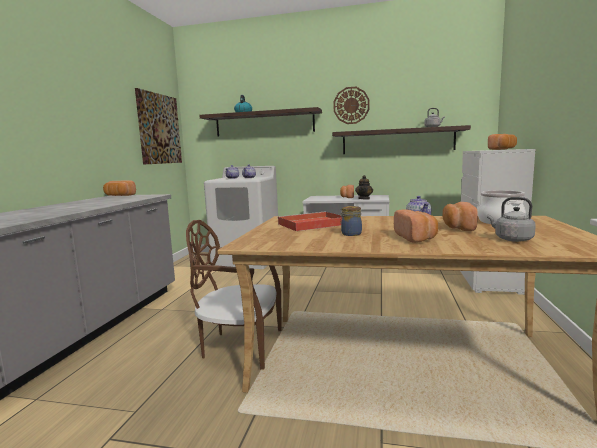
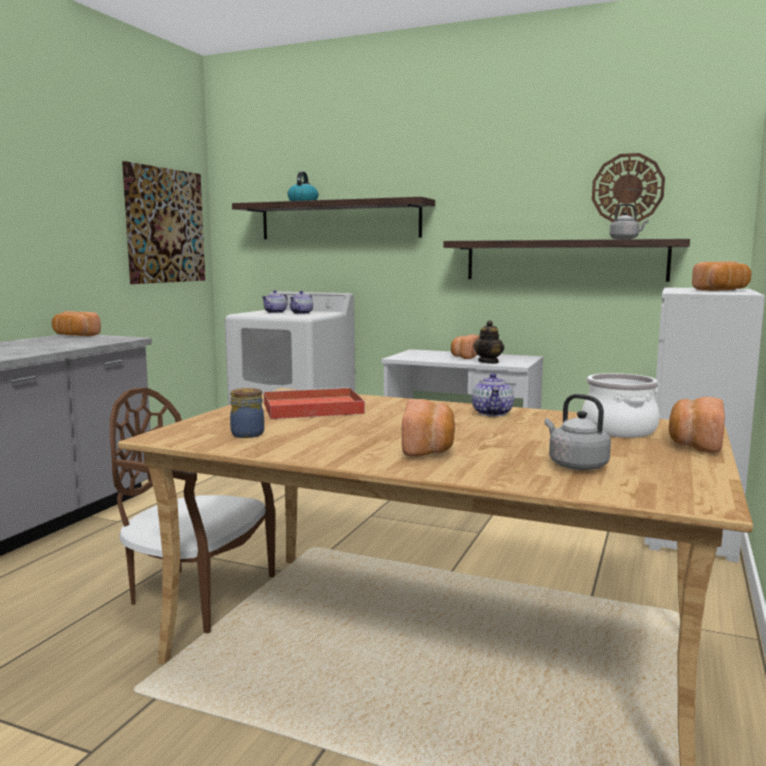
camera: 10 degrees right, 0 degrees up
(350, 234) = (342, 432): jar -> jar (247, 434)
(351, 105) = (485, 194): wall clock -> wall clock (627, 189)
(457, 227) = (528, 435): bread -> bread (694, 443)

